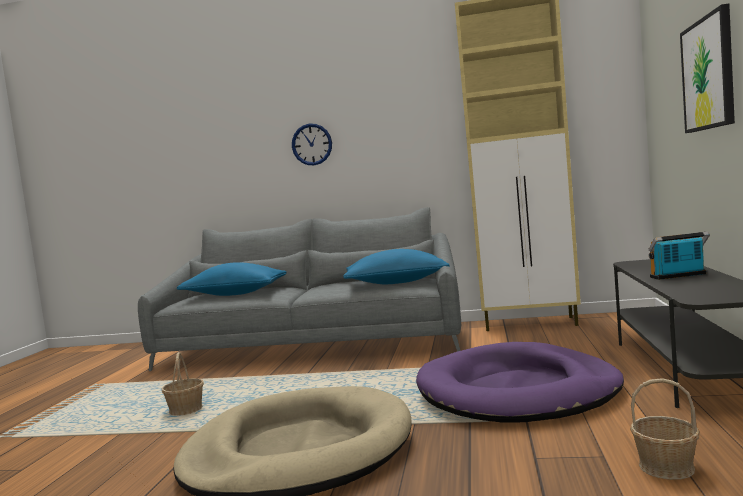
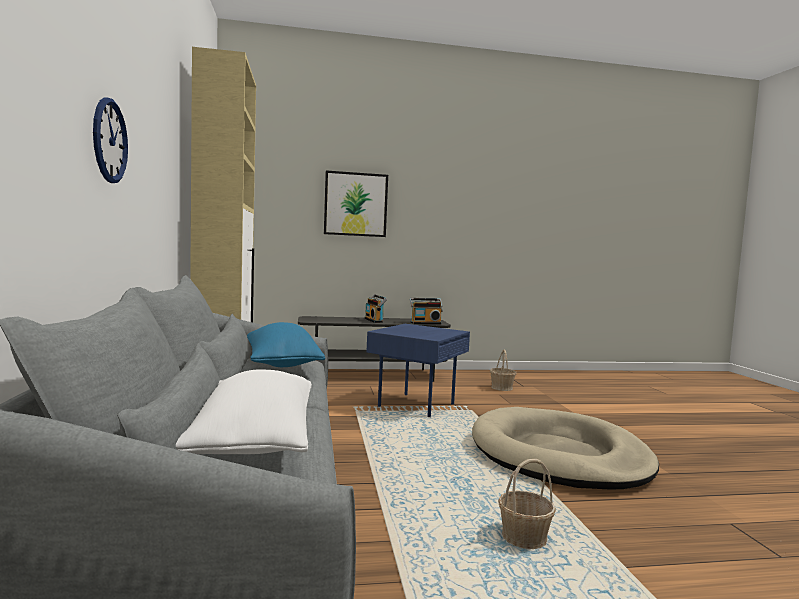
camera: 110 degrees left, 0 degrees up
(235, 294) = (254, 440): blue pillow -> white pillow
(517, 391) = (415, 404): purple dog bed -> blue side table
(690, 293) = (425, 323): none -> radio

